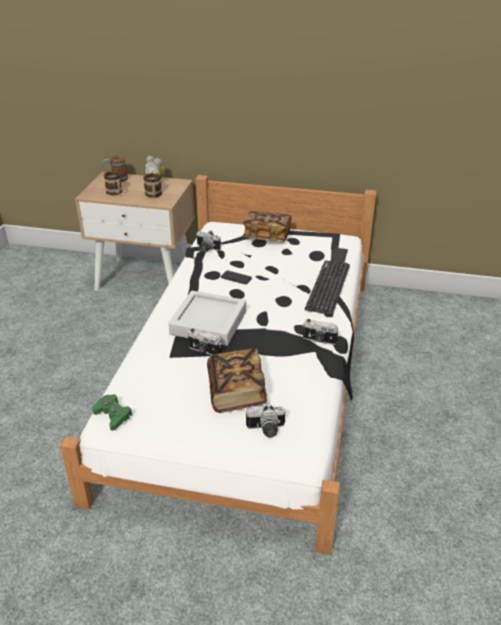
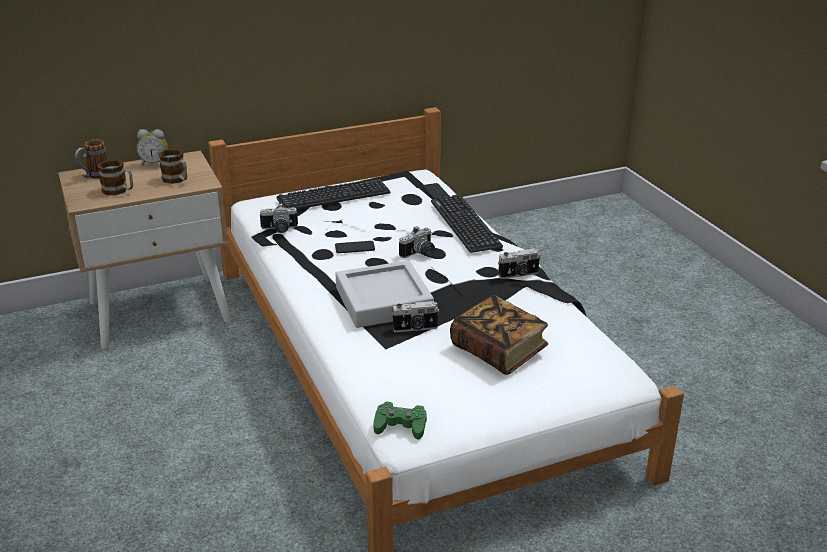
camera: 35 degrees left, 5 degrees down
(266, 430) = (568, 370): camera -> camera (420, 254)
(267, 236) = (333, 196): book -> keyboard

